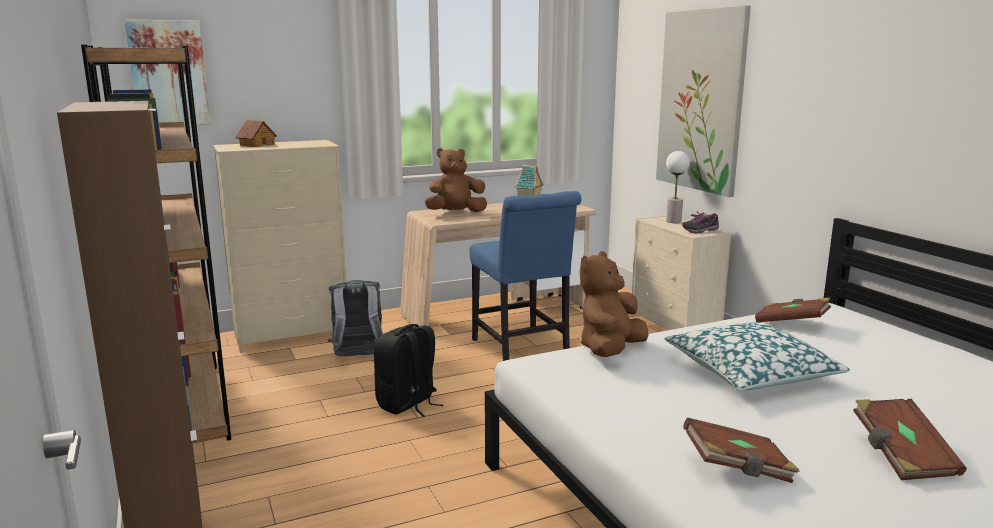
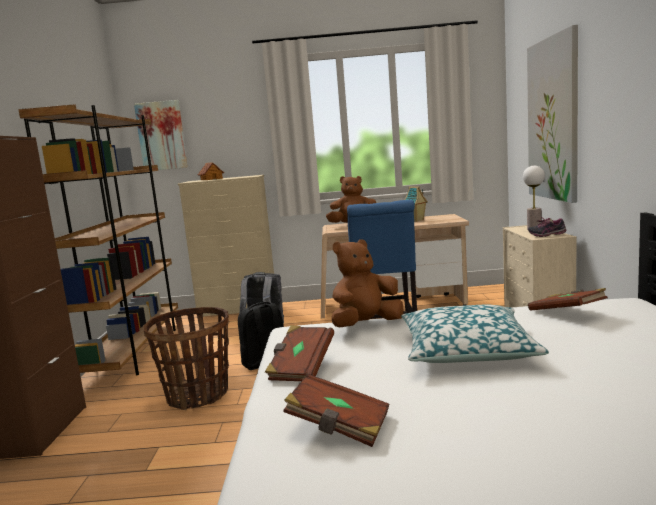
camera: 25 degrees right, 5 degrees down
(356, 456) = (197, 395): none -> basket
(901, 456) = (523, 440): brown book -> brown book (301, 367)

